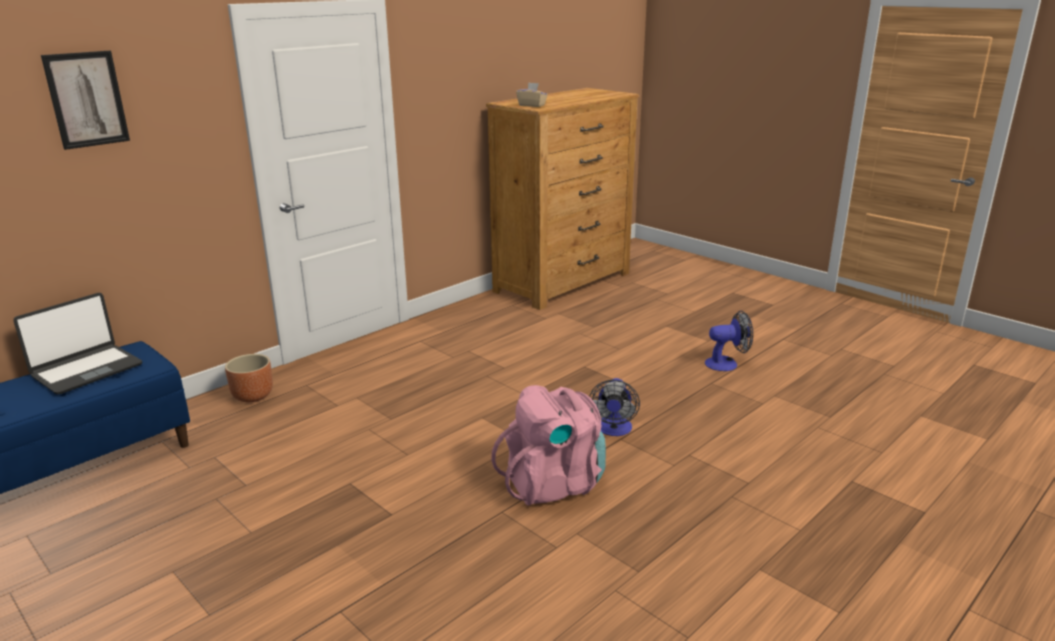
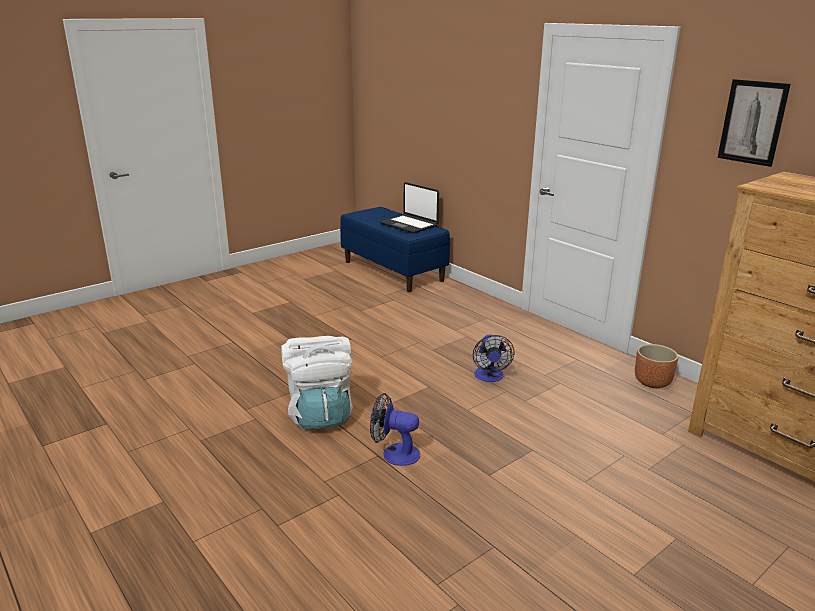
camera: 95 degrees right, 0 degrees up
(87, 99) = (462, 76): picture -> picture (752, 122)
(253, 396) = (470, 303): brown planter -> brown planter (652, 382)
(532, 105) = (781, 184): beige tissue box -> none
(554, 483) = (320, 414): pink backpack -> white backpack
(727, 363) = (555, 577): fan -> fan (489, 377)

